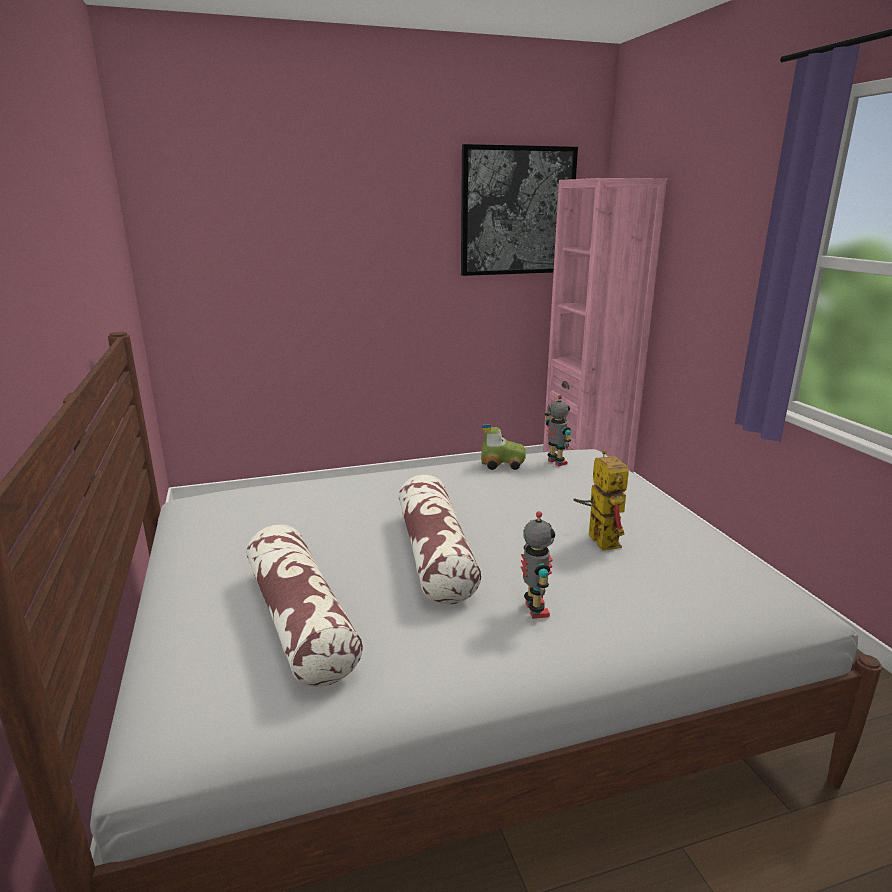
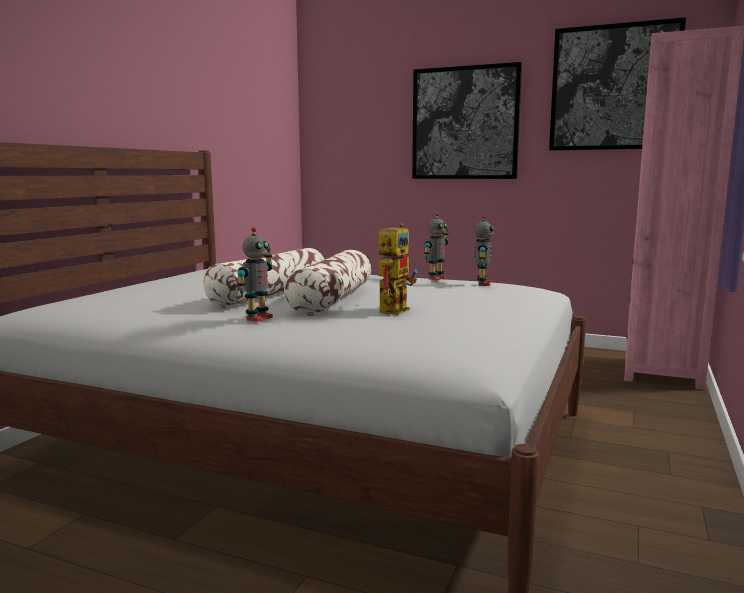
camera: 40 degrees right, 10 degrees down
(300, 620) = (144, 298): pillow -> pillow (332, 299)
(369, 245) = (465, 123): none -> picture
(502, 463) = (436, 278): toy car -> toy robot

